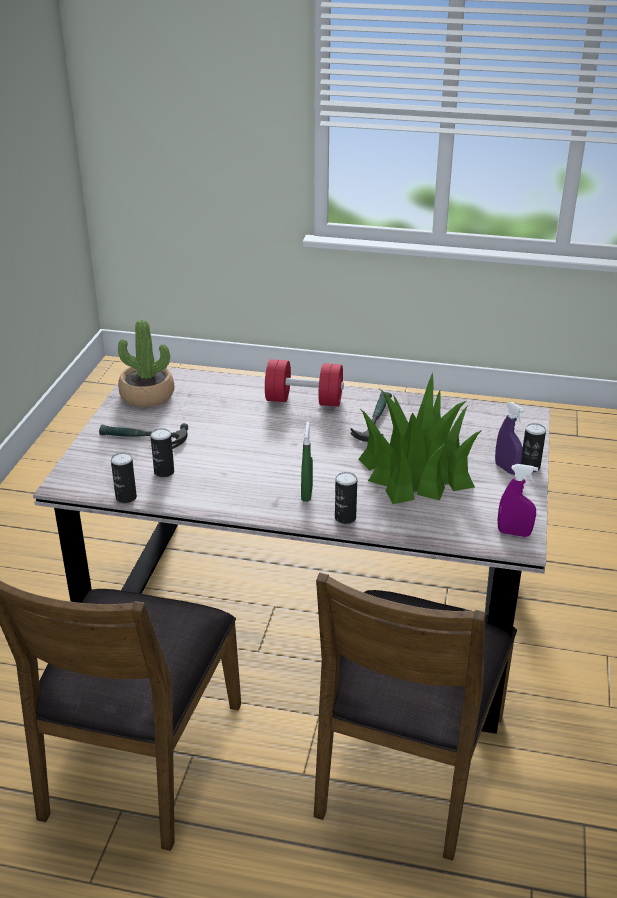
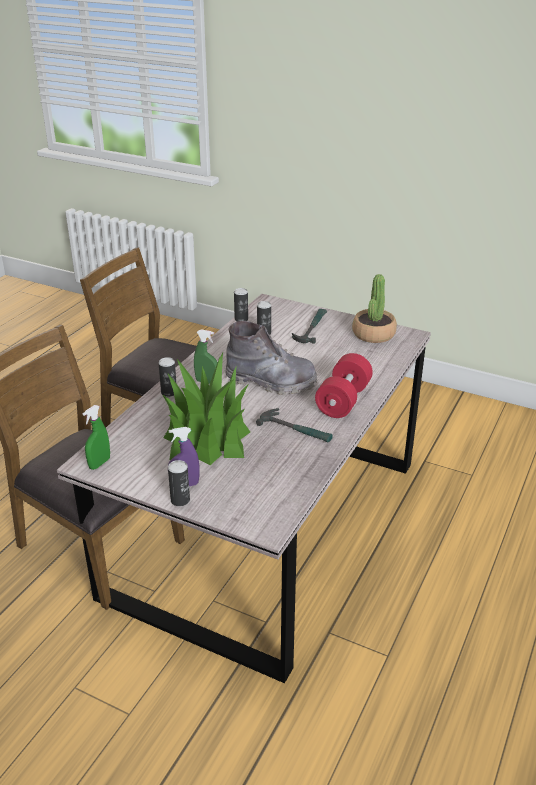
camera: 105 degrees right, 0 degrees up
(286, 449) = (270, 381): none -> grey boot
(514, 533) = (99, 463): purple spray bottle -> green spray bottle

